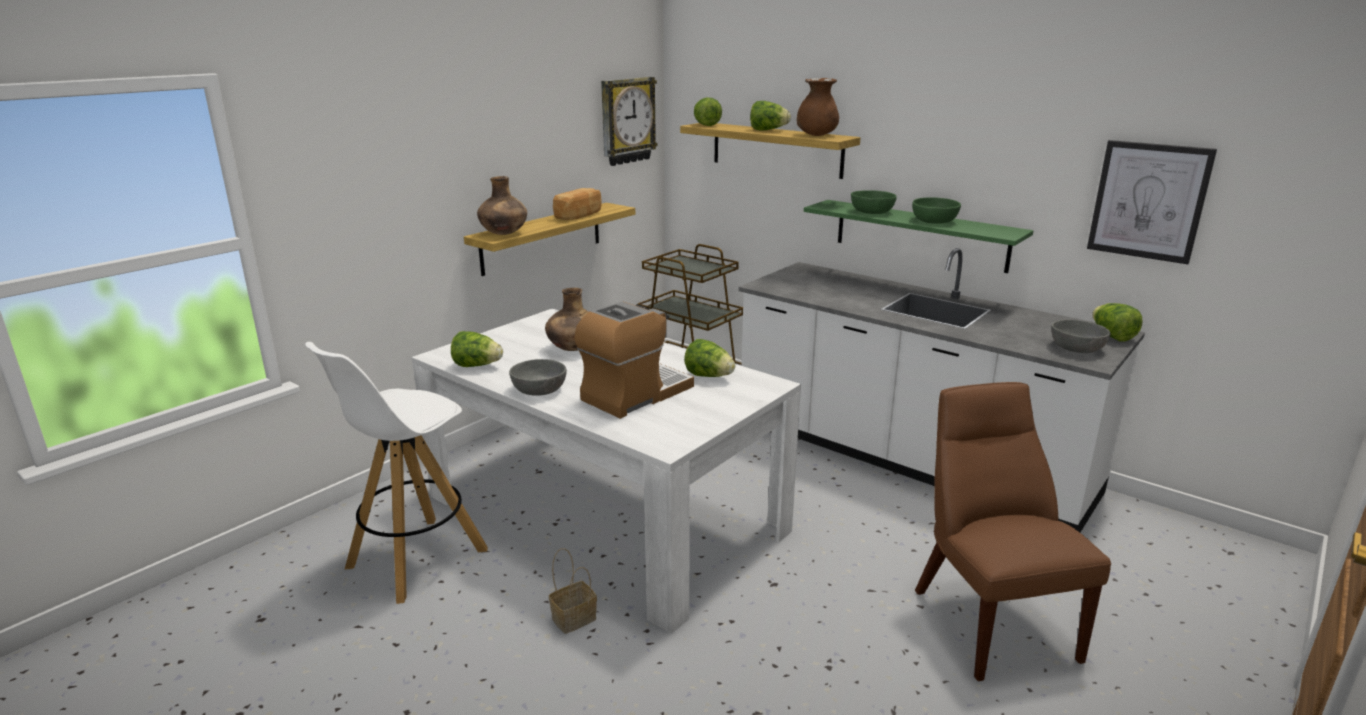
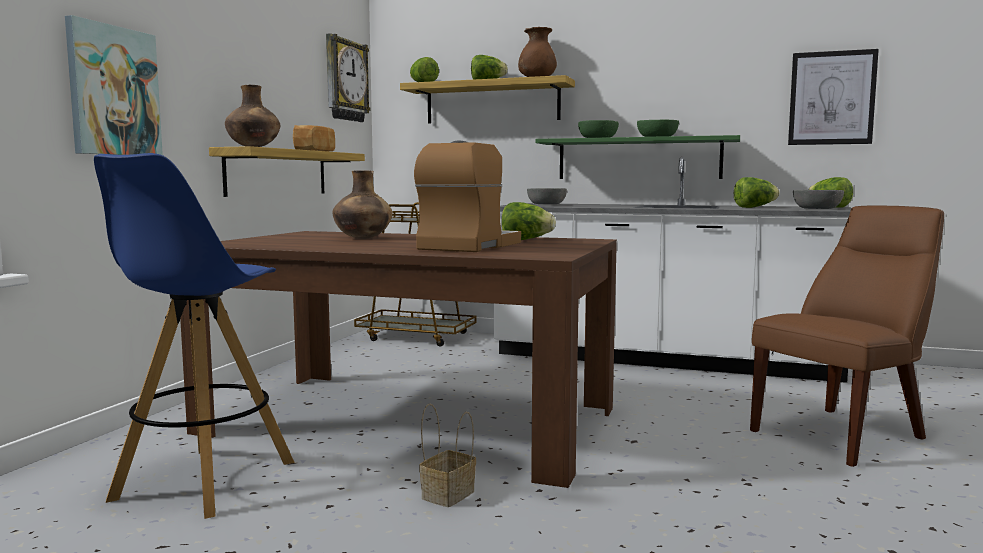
camera: 20 degrees left, 15 degrees down
(365, 216) = (113, 91): none -> picture
(415, 559) = (203, 481): white stool -> blue stool
(477, 366) = (267, 245): lettuce -> lettuce (754, 207)
(539, 389) = (360, 248): grey bowl -> grey bowl (546, 204)
(604, 513) = (410, 420): white dining table -> brown dining table
(989, 619) = (843, 433): brown chair -> brown chair turned 90 degrees clockwise

